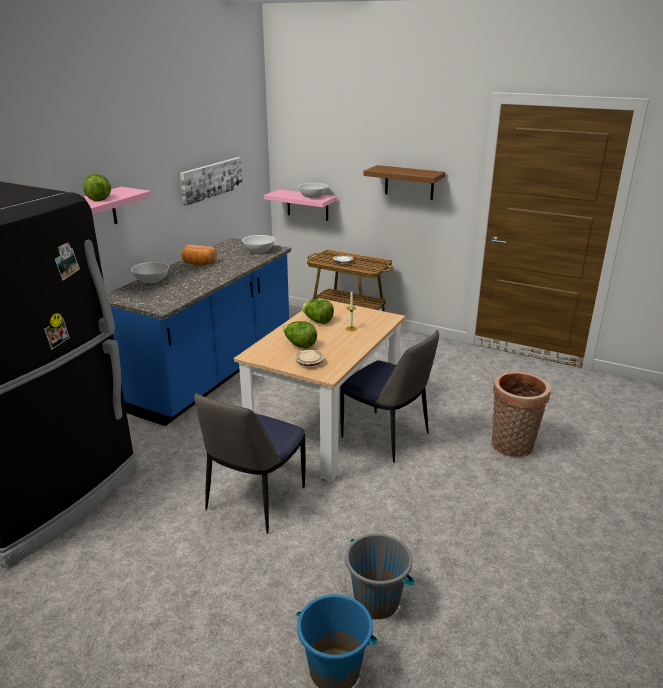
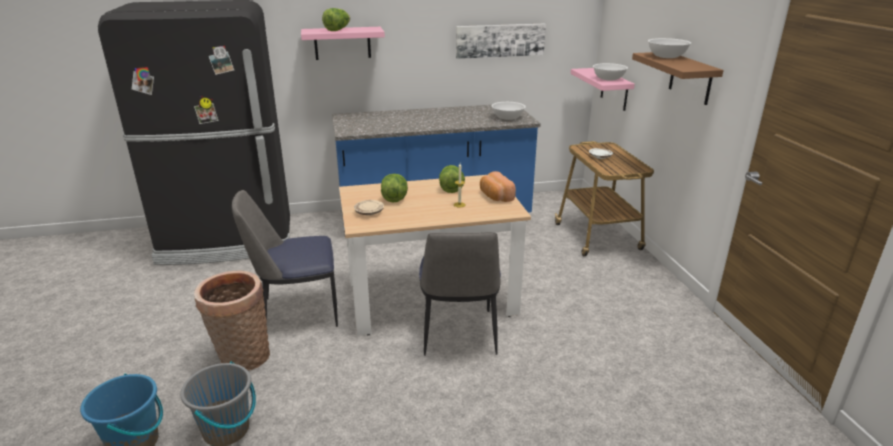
camera: 50 degrees right, 0 degrees up
(151, 280) = (386, 114): white bowl -> white bowl (666, 57)
(198, 263) = (442, 113): bread -> bread (495, 196)
(512, 447) = (549, 421): basket -> basket (241, 358)

